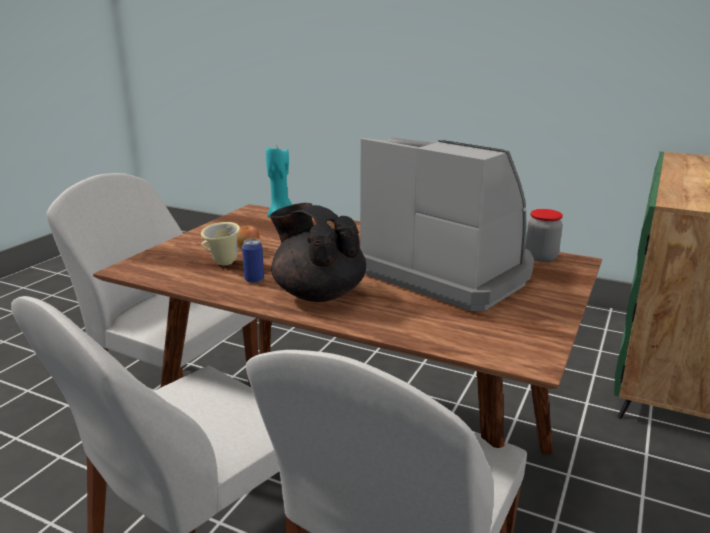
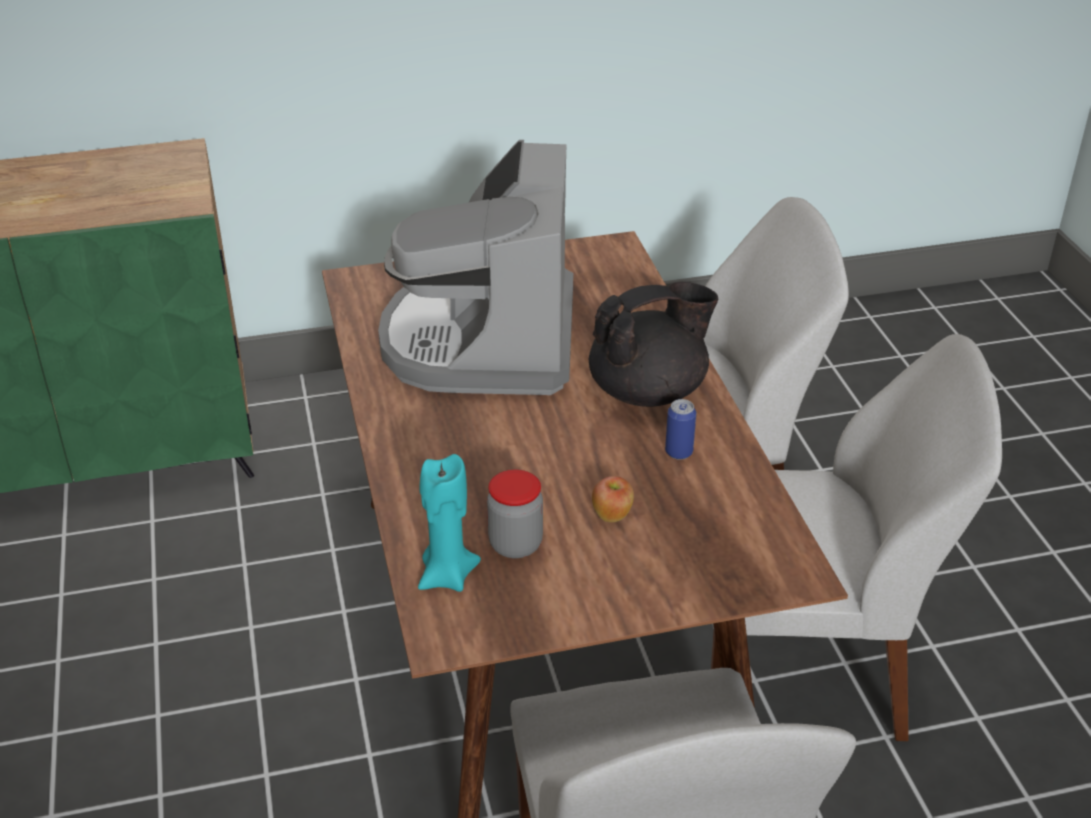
camera: 130 degrees left, 15 degrees up
(223, 264) = (675, 505): beige mug -> none
(318, 294) = (649, 391): black teapot -> black teapot turned 120 degrees counterclockwise
(541, 257) = (366, 302): jar -> jar (515, 544)

